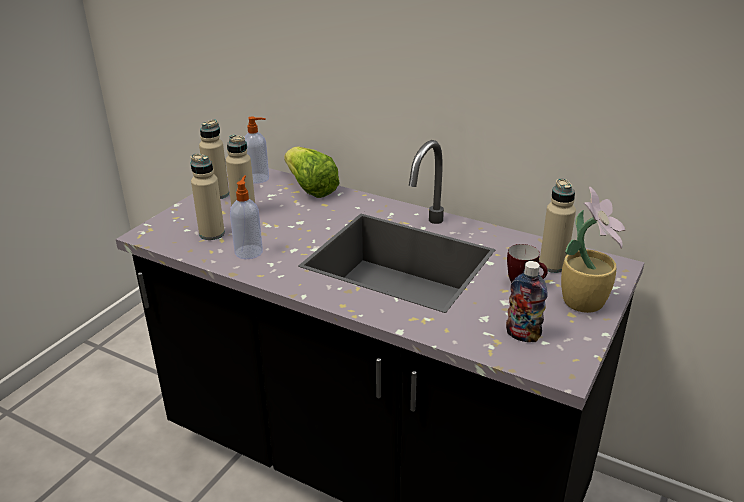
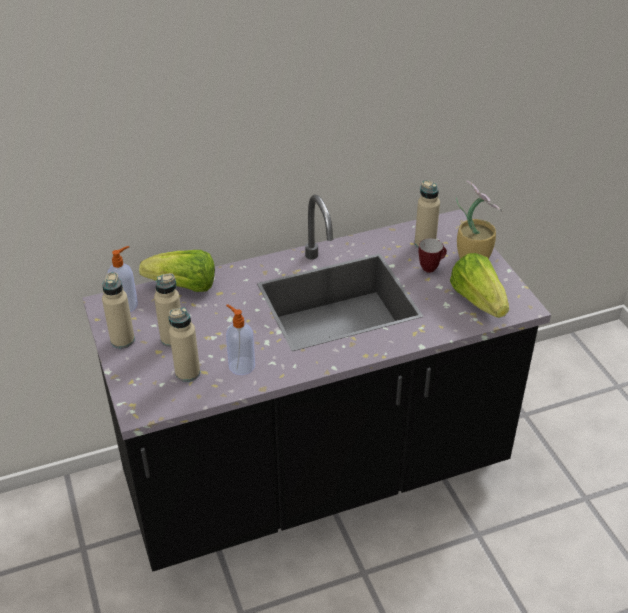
camera: 50 degrees left, 10 degrees up
(522, 335) = (478, 300): bottle -> lettuce

